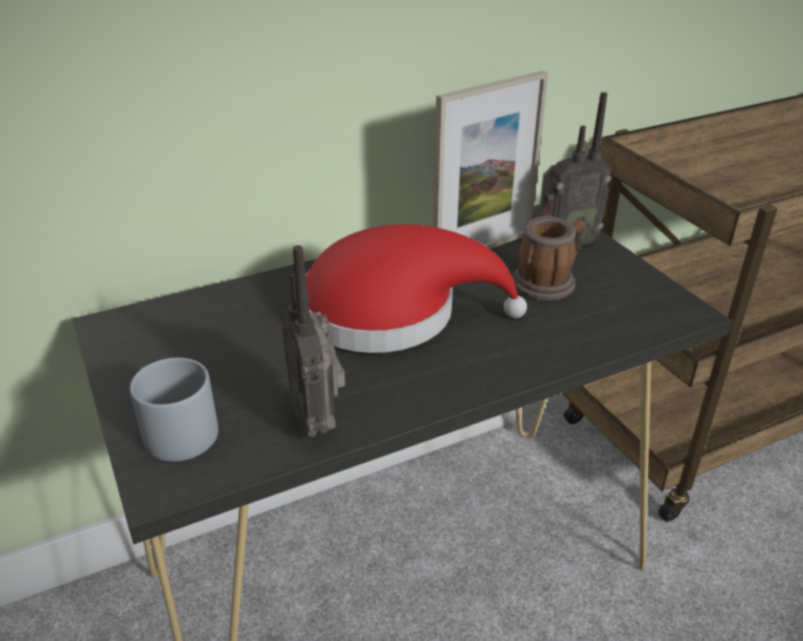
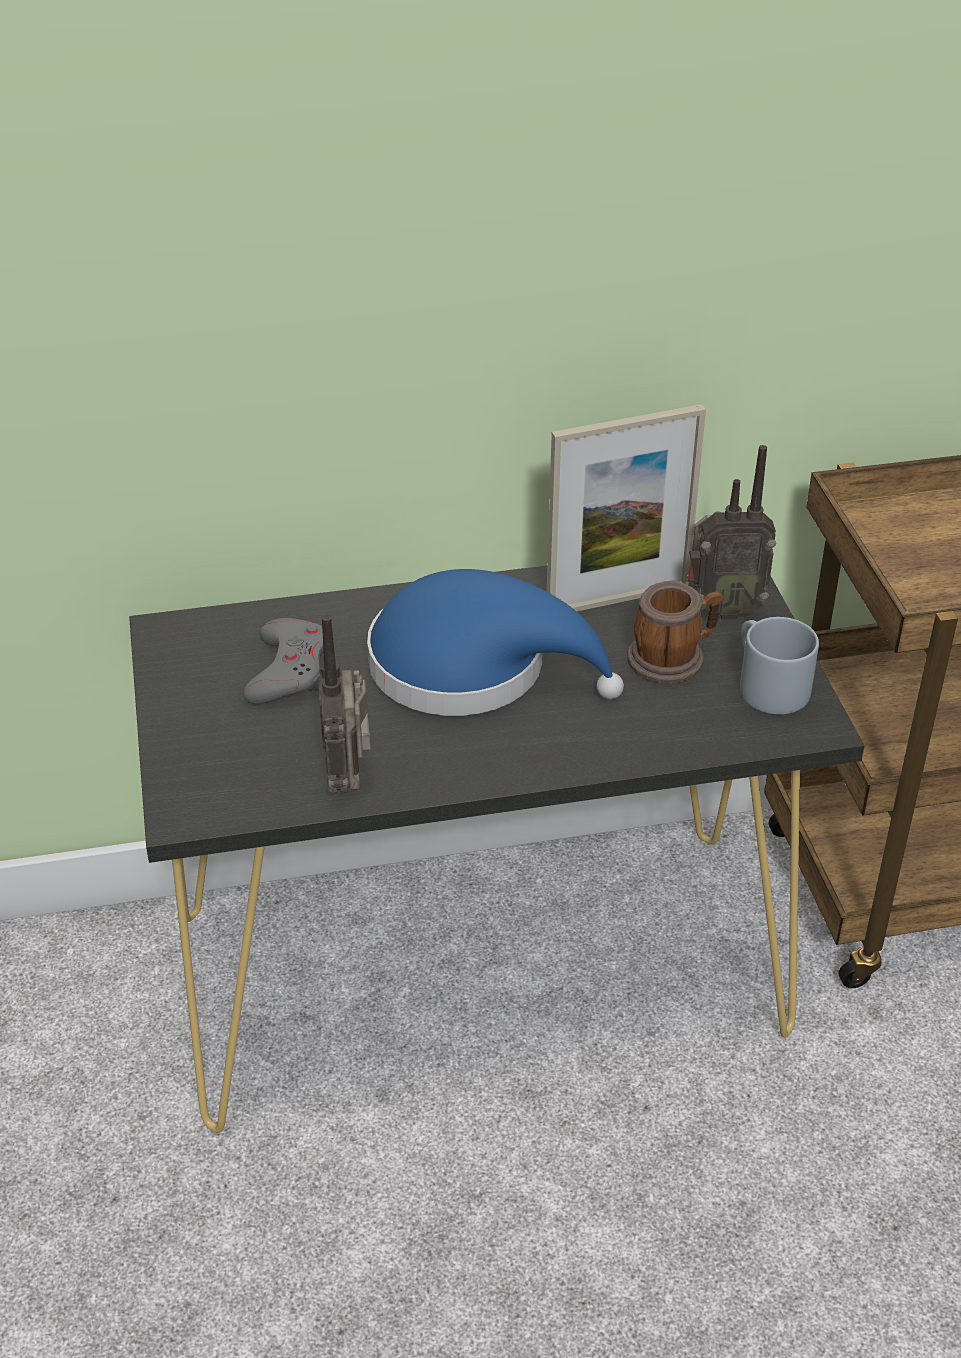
camera: 15 degrees right, 5 degrees up
(173, 429) = (205, 760): grey mug -> grey mug (766, 684)
(232, 339) = (289, 670): none -> grey game controller
(392, 312) = (473, 667): red hat -> blue hat

